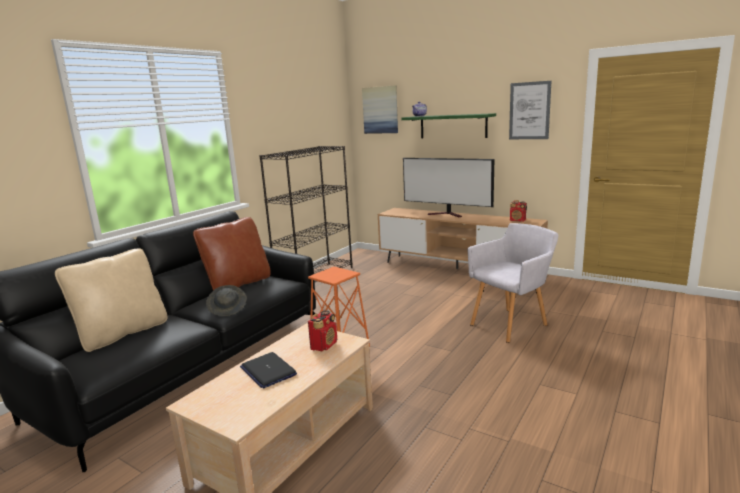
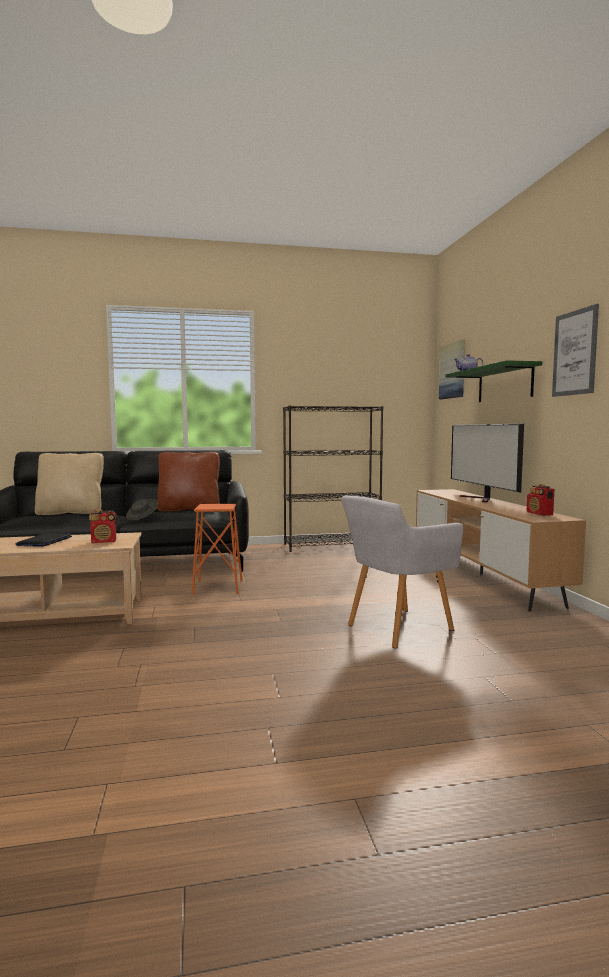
camera: 45 degrees right, 10 degrees down
(511, 324) = (395, 628): grey armchair -> grey armchair turned 135 degrees clockwise

